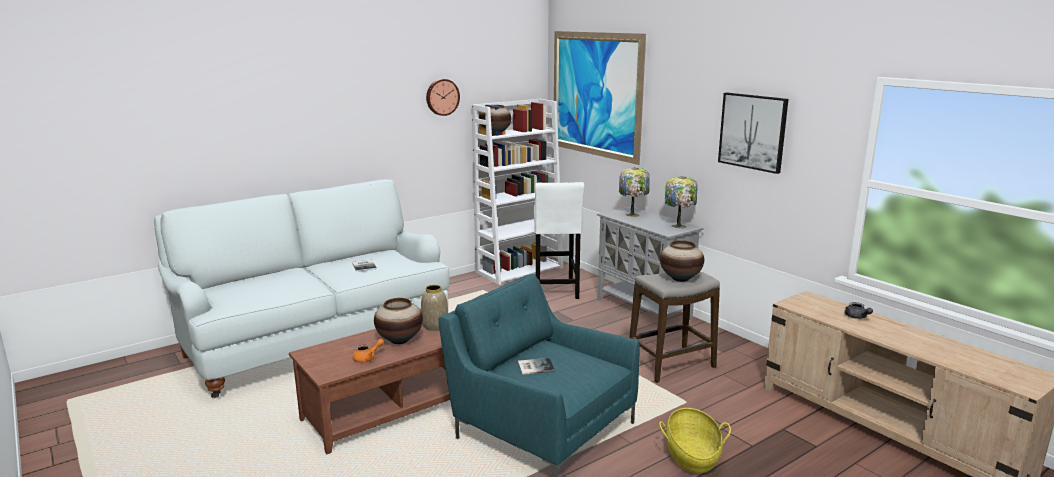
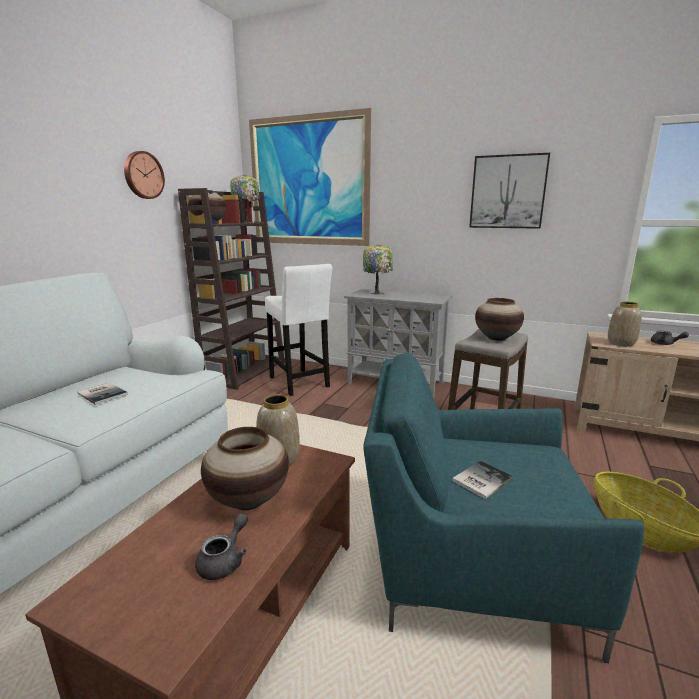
camera: 30 degrees left, 0 degrees up
(367, 358) = (225, 561): orange teapot -> grey teapot
(520, 270) = (244, 371): white bookcase -> brown bookcase
(679, 226) = (432, 296): table lamp -> table lamp (247, 222)
(808, 307) = (620, 343): none -> vase

